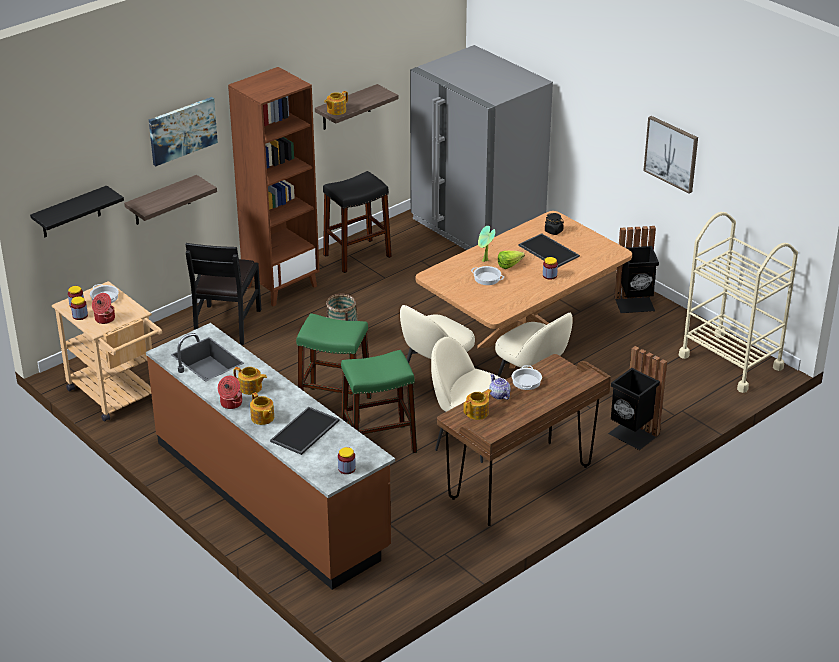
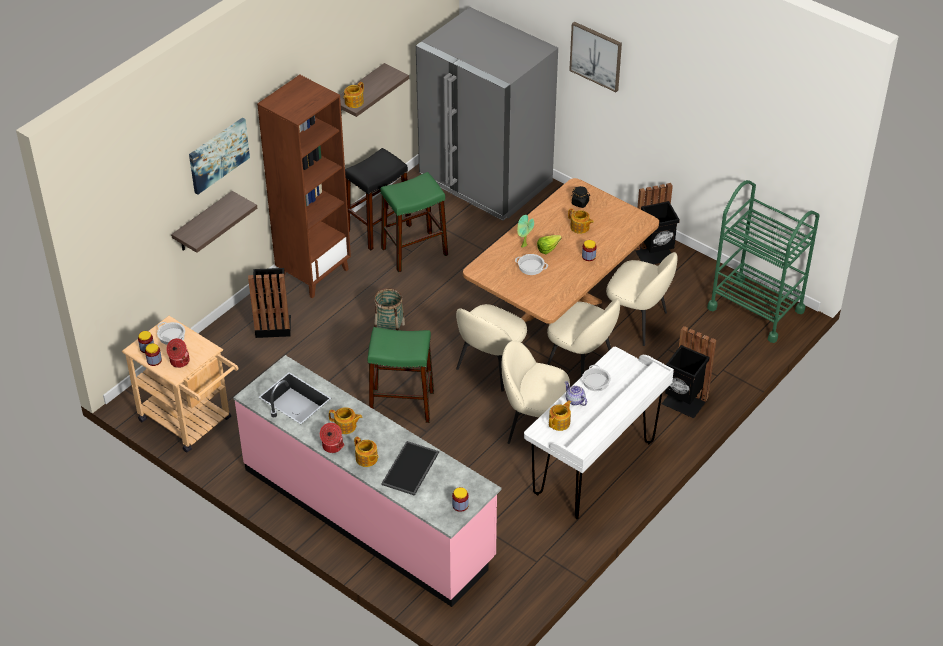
camera: 10 degrees left, 10 degrees up
(70, 212) = (125, 257): black shelf -> none
(226, 324) = (273, 324): black chair -> black trash can
(271, 496) = (368, 514): brown counter -> pink counter
(378, 444) = (453, 443): green stool -> green stool (414, 251)
(520, 483) = (594, 469): brown desk -> white desk
(547, 251) = (580, 227): tray -> teapot
(601, 360) = (637, 322): none -> beige chair
(671, 153) = (686, 119): picture -> picture (596, 56)
(730, 362) = (756, 309): beige cart -> green cart

